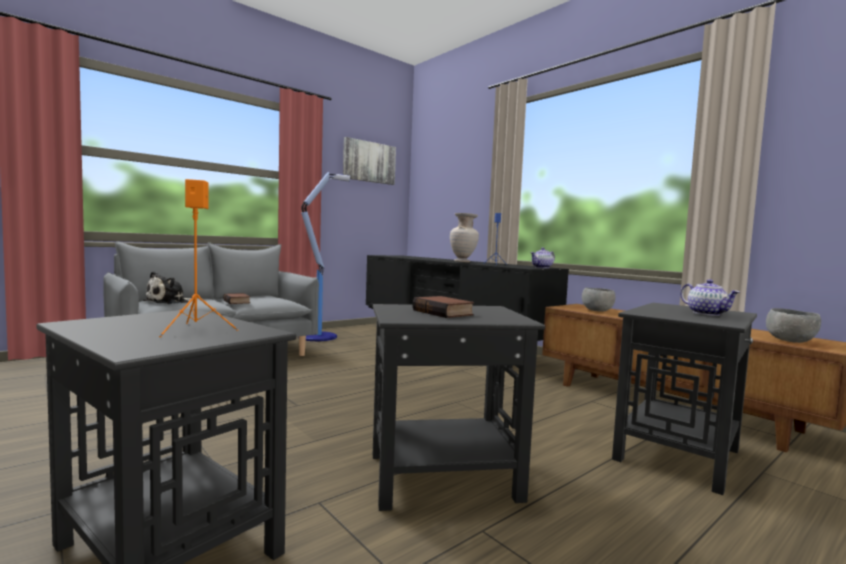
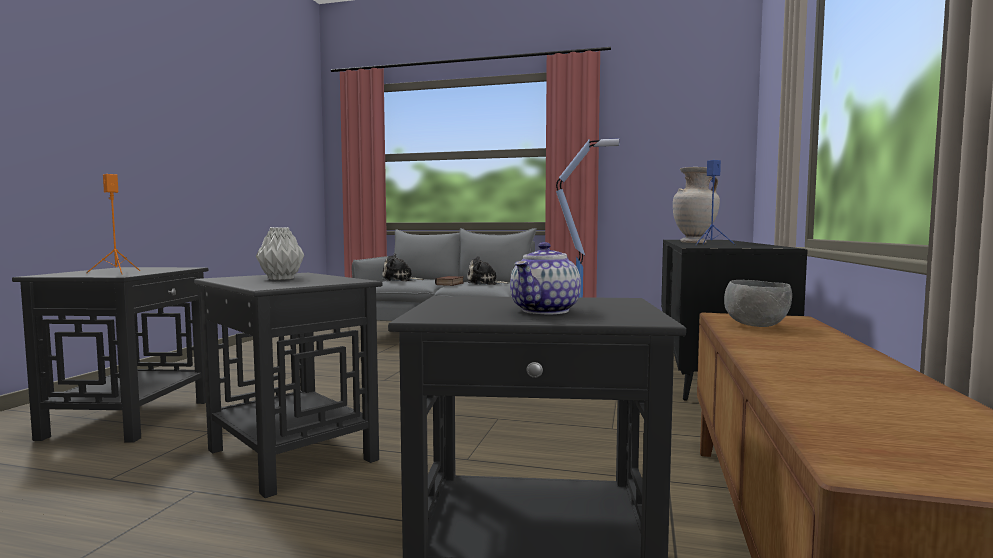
camera: 55 degrees right, 0 degrees up
(264, 298) = (484, 283): none -> plush toy
(369, 162) = (679, 114): picture -> none
(444, 312) = (280, 279): book -> grey vase
(542, 267) = (752, 247): teapot -> none
(791, 341) = (862, 431): grey bowl -> none

